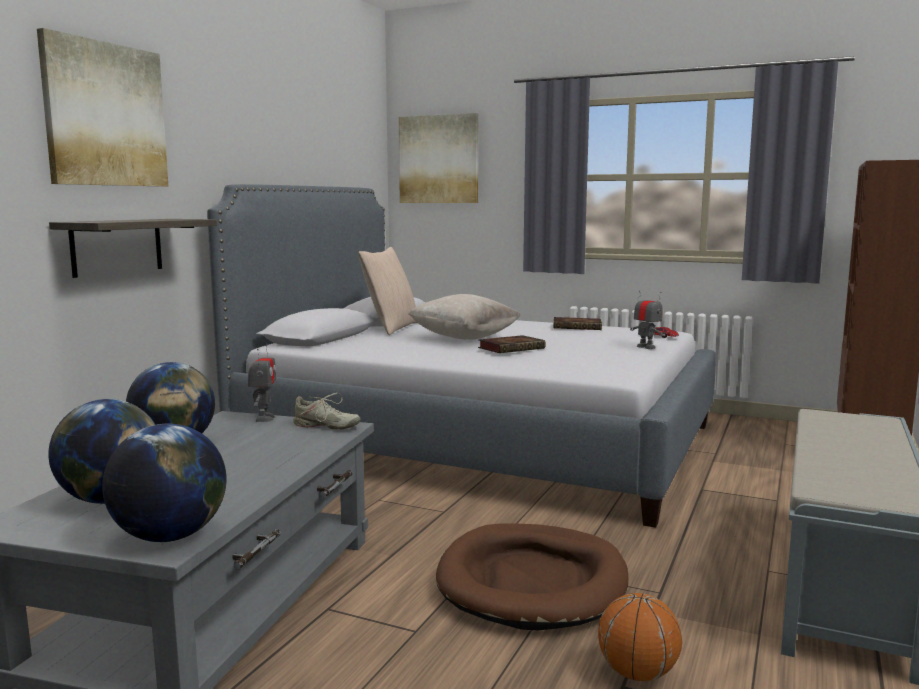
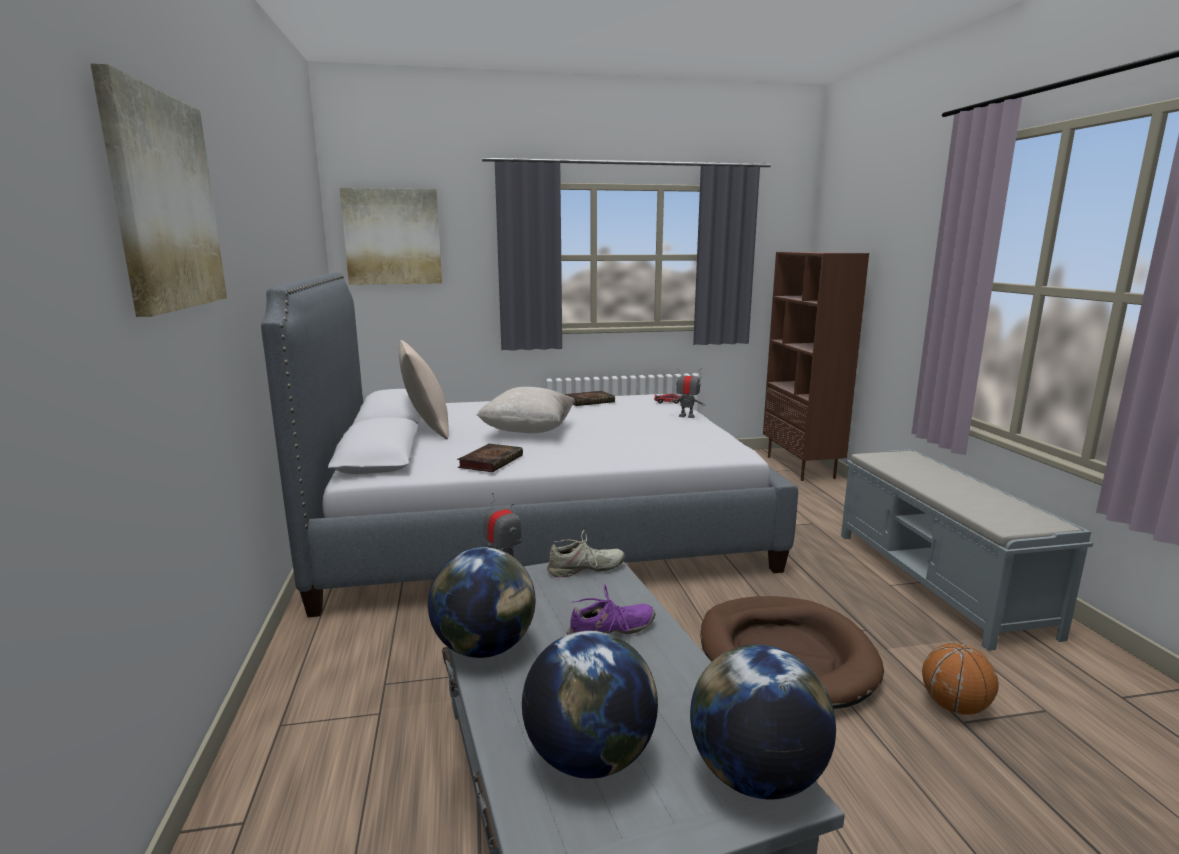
camera: 35 degrees left, 5 degrees up
(117, 246) = (196, 392): shelf -> none
(259, 458) = (611, 632): none -> purple shoe
(512, 348) = (601, 437): book -> book (491, 461)

